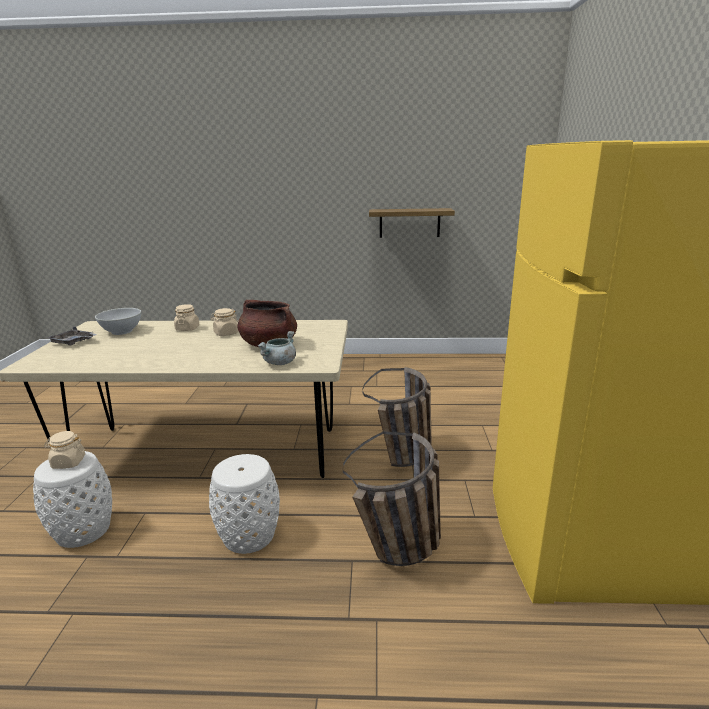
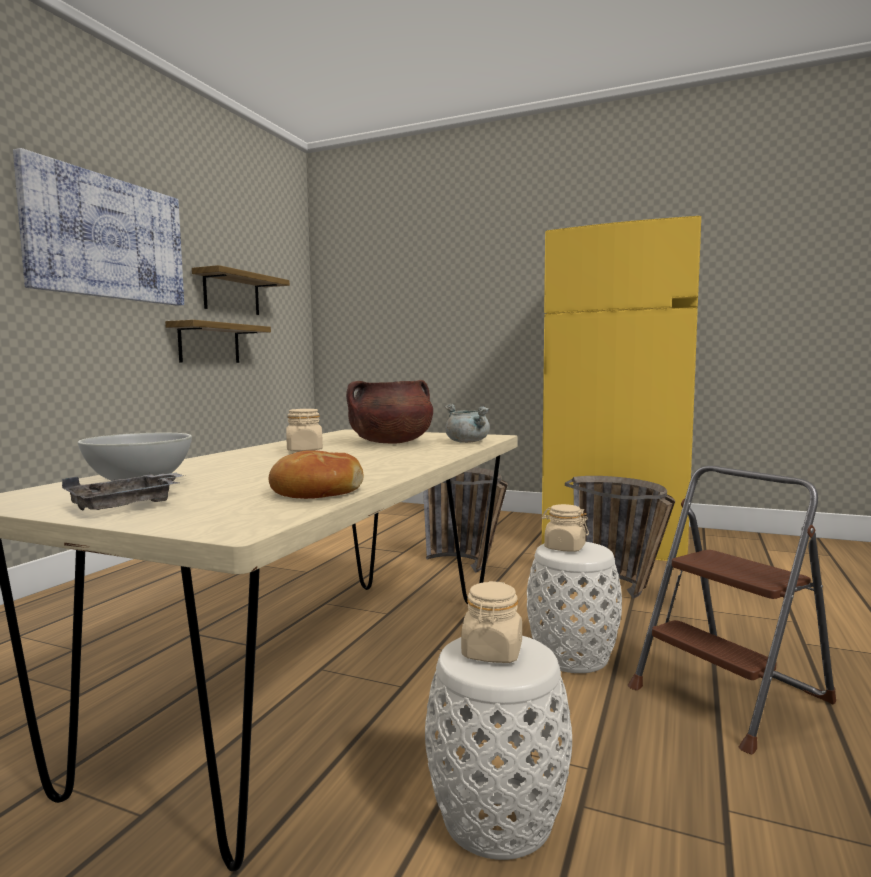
camera: 70 degrees left, 15 degrees down
(89, 362) = (316, 492): none -> bread
(187, 328) = (231, 460): beige jar -> beige jar (564, 548)
(205, 627) = (735, 693): none -> brown step ladder
(326, 160) = (106, 238): none -> picture
(438, 181) = (231, 293): none -> shelf

